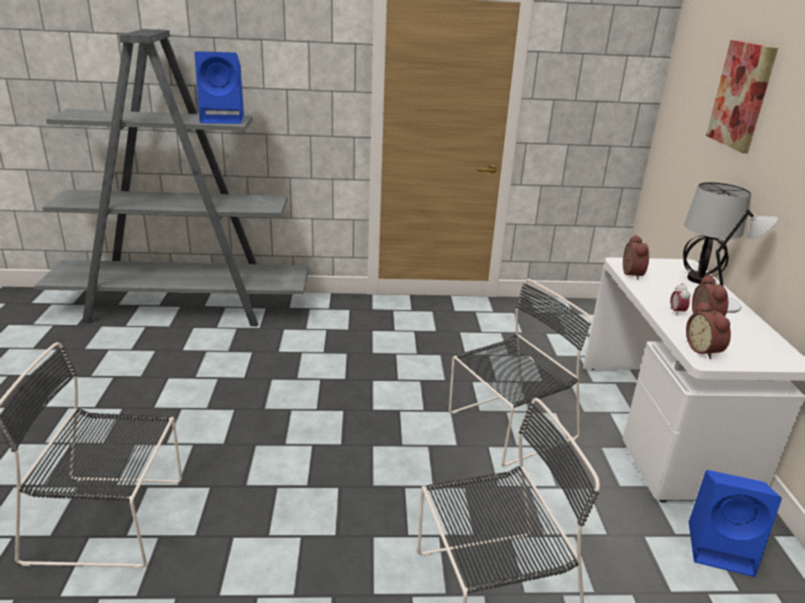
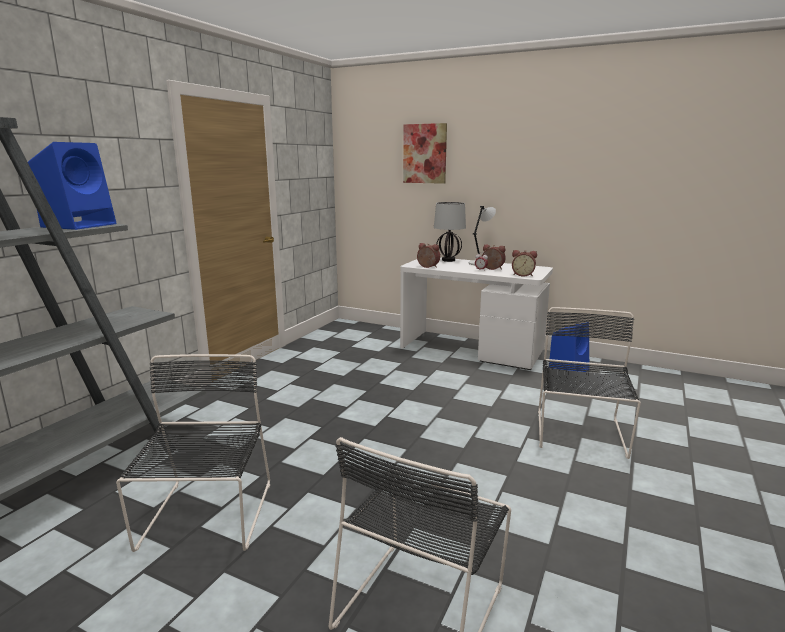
camera: 60 degrees left, 10 degrees down
(508, 426) = (438, 386): black chair -> black chair (206, 518)

